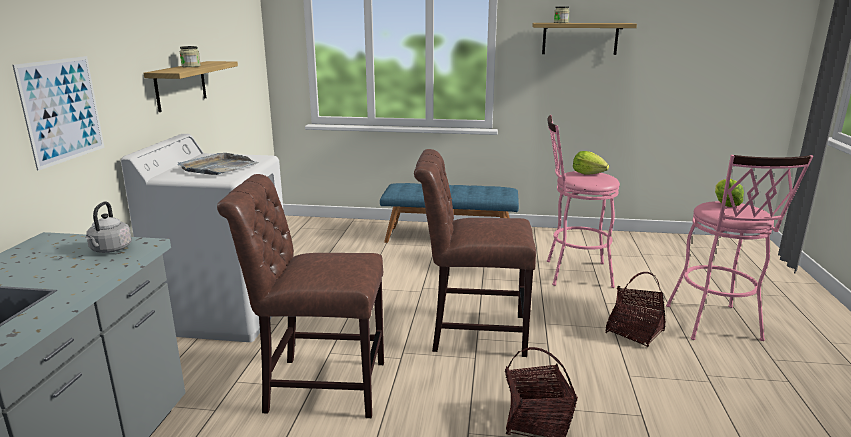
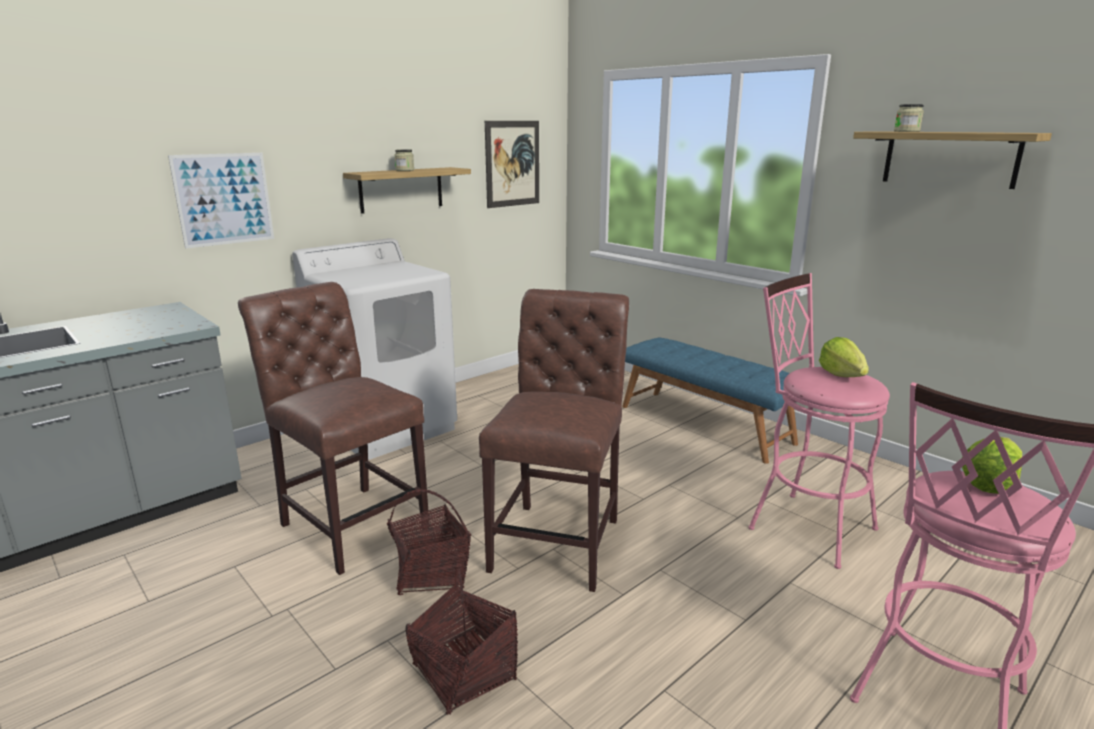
camera: 40 degrees right, 0 degrees up
(110, 250) = (171, 324): grey kettle -> none
(218, 167) = (373, 275): grey tray -> none
(239, 55) = (512, 164): none -> picture
(472, 332) = (559, 539): brown chair -> brown chair turned 60 degrees clockwise
(635, 332) = (769, 641): basket -> basket (431, 574)

